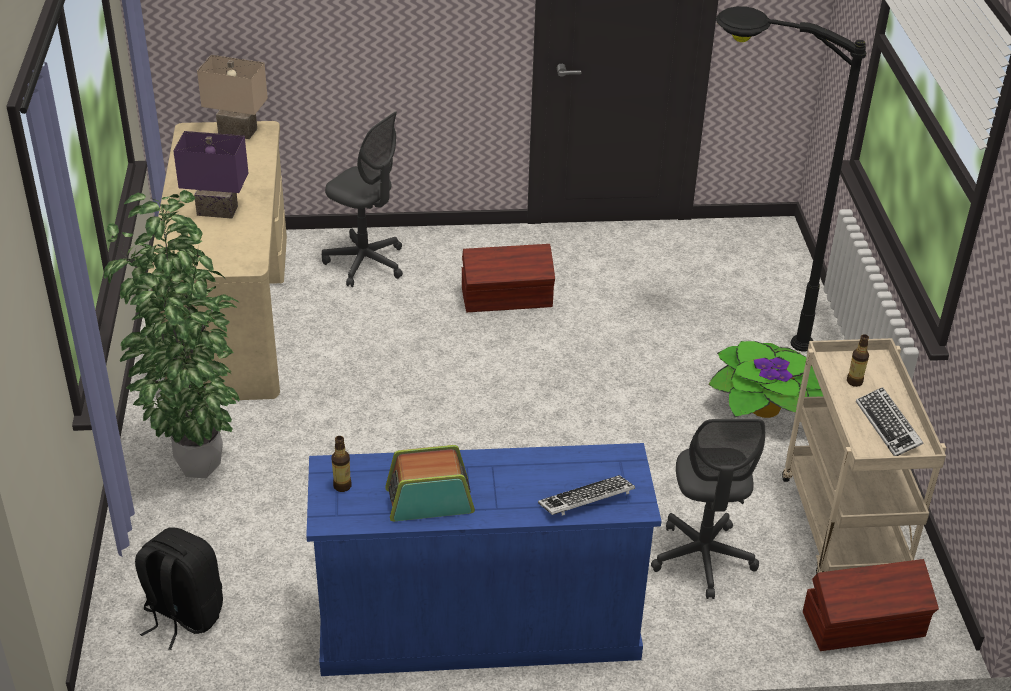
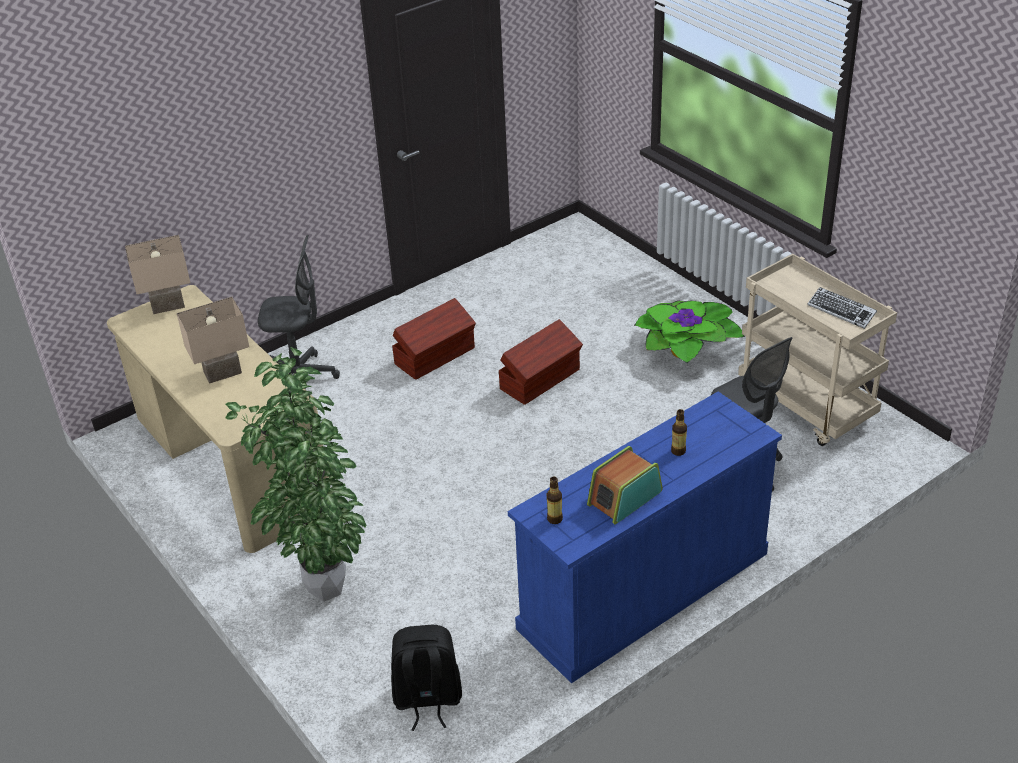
camera: 30 degrees left, 0 degrees up
(216, 212) = (222, 374): purple table lamp -> beige table lamp
(586, 500) = (723, 445): keyboard -> none
(729, 334) = (614, 312): black floor lamp -> none
(854, 382) = (794, 292): bottle -> bottle (678, 451)
(865, 625) = (874, 460): brown storage box -> brown storage box (541, 379)

